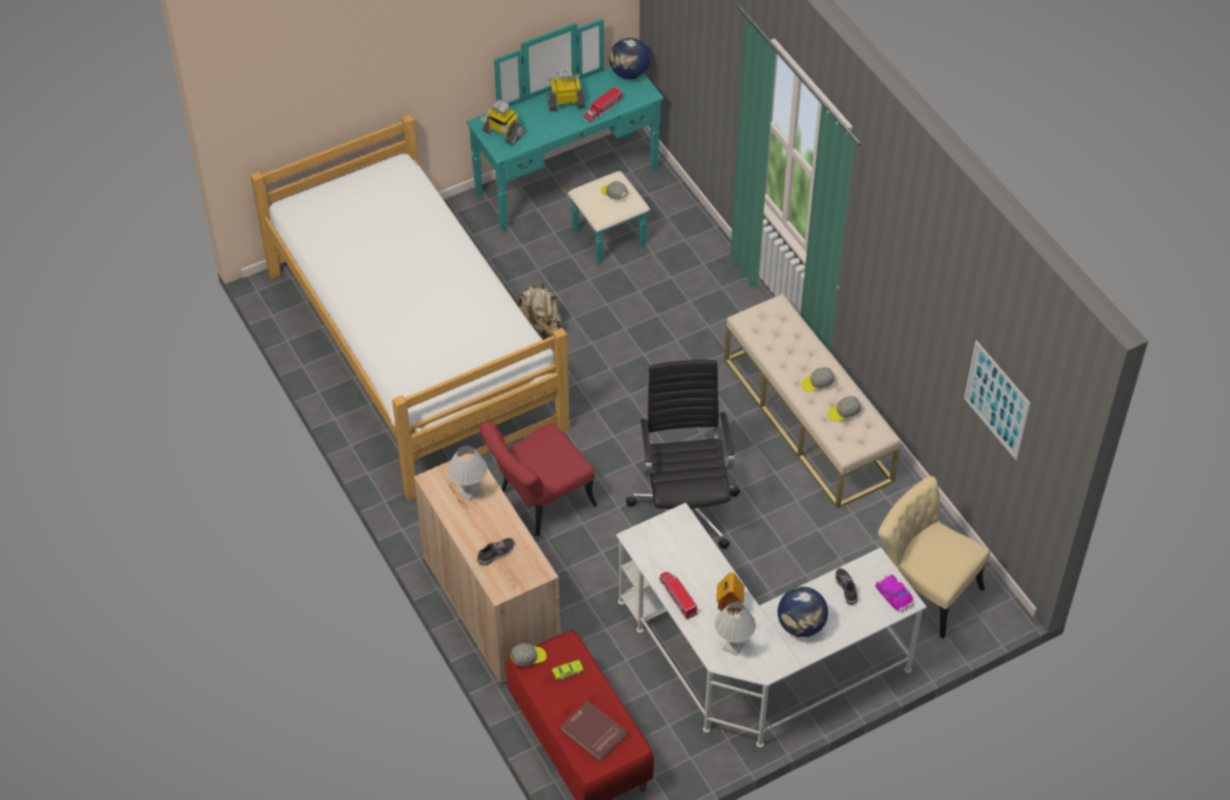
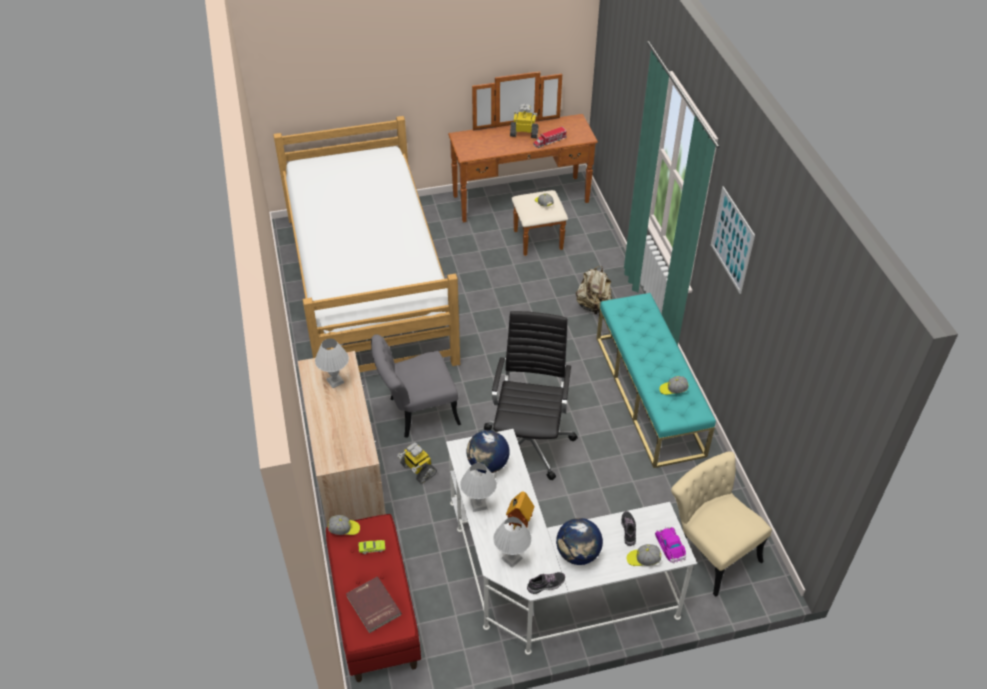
camera: 15 degrees right, 5 degrees down
(496, 553) = (336, 434): shoe -> shoe (546, 584)
(503, 133) = (471, 144): toy robot -> toy robot (417, 469)
(538, 502) = (416, 413): red chair -> grey chair
(539, 329) = (464, 291): beige backpack -> beige backpack (593, 306)
(577, 194) = (525, 208): turquoise dresser -> brown dresser
(629, 74) = (577, 123): globe -> globe (487, 465)
(677, 597) = (478, 505): toy truck -> white table lamp
(807, 420) = (649, 395): beige bench -> turquoise bench
(817, 384) = (657, 363): cap -> cap (643, 559)
(996, 400) = (799, 390): picture -> picture (732, 240)

